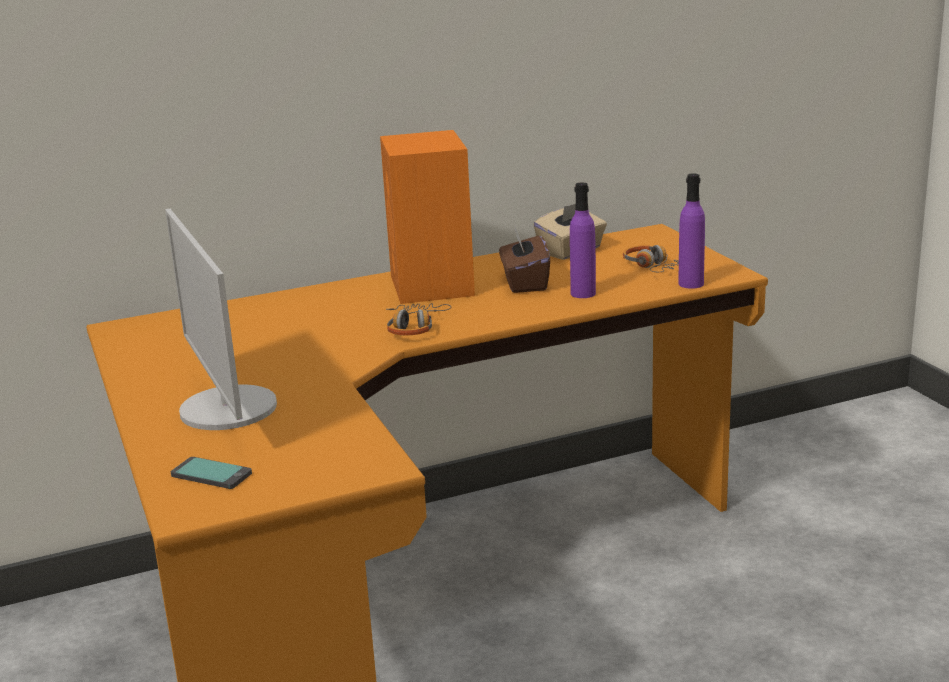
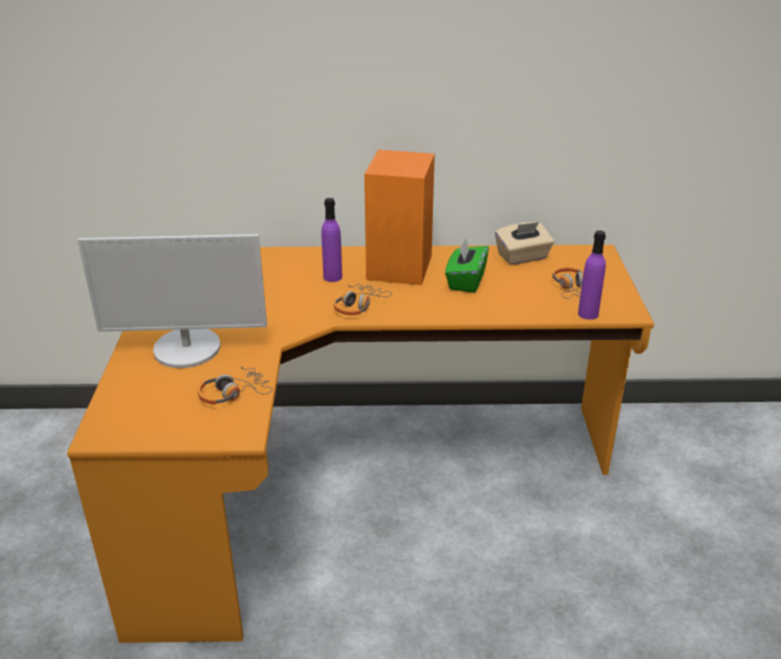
camera: 20 degrees right, 10 degrees up
(211, 474) = (137, 405): phone -> none
(227, 409) = (187, 349): monitor -> monitor turned 90 degrees counterclockwise
(332, 435) = (233, 393): none -> headphones
(524, 283) = (465, 281): brown tissue box -> green tissue box
(583, 293) = (500, 303): purple bottle -> purple bottle (332, 277)

